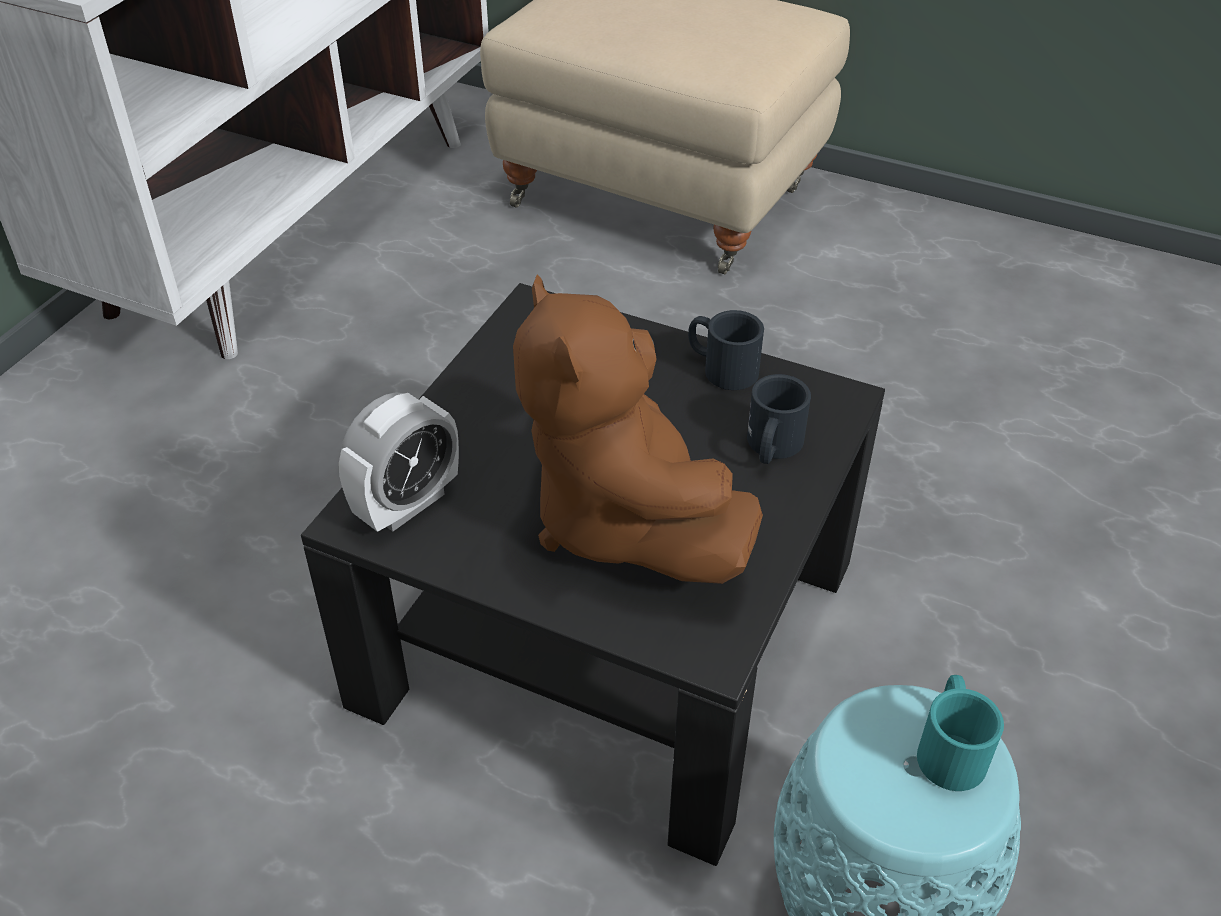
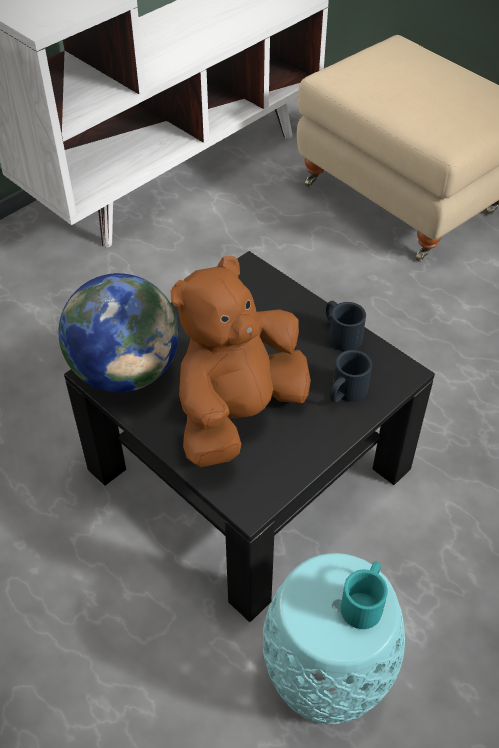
camera: 20 degrees right, 5 degrees up
(407, 504) = (125, 371): alarm clock -> globe
(623, 519) = (238, 413): brown plush toy -> brown plush toy turned 45 degrees clockwise

